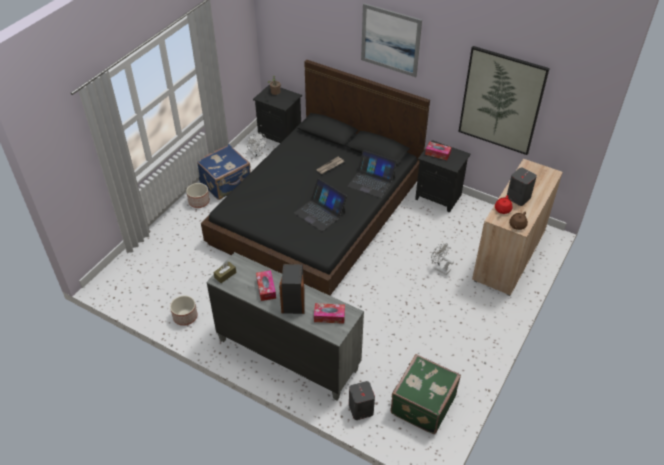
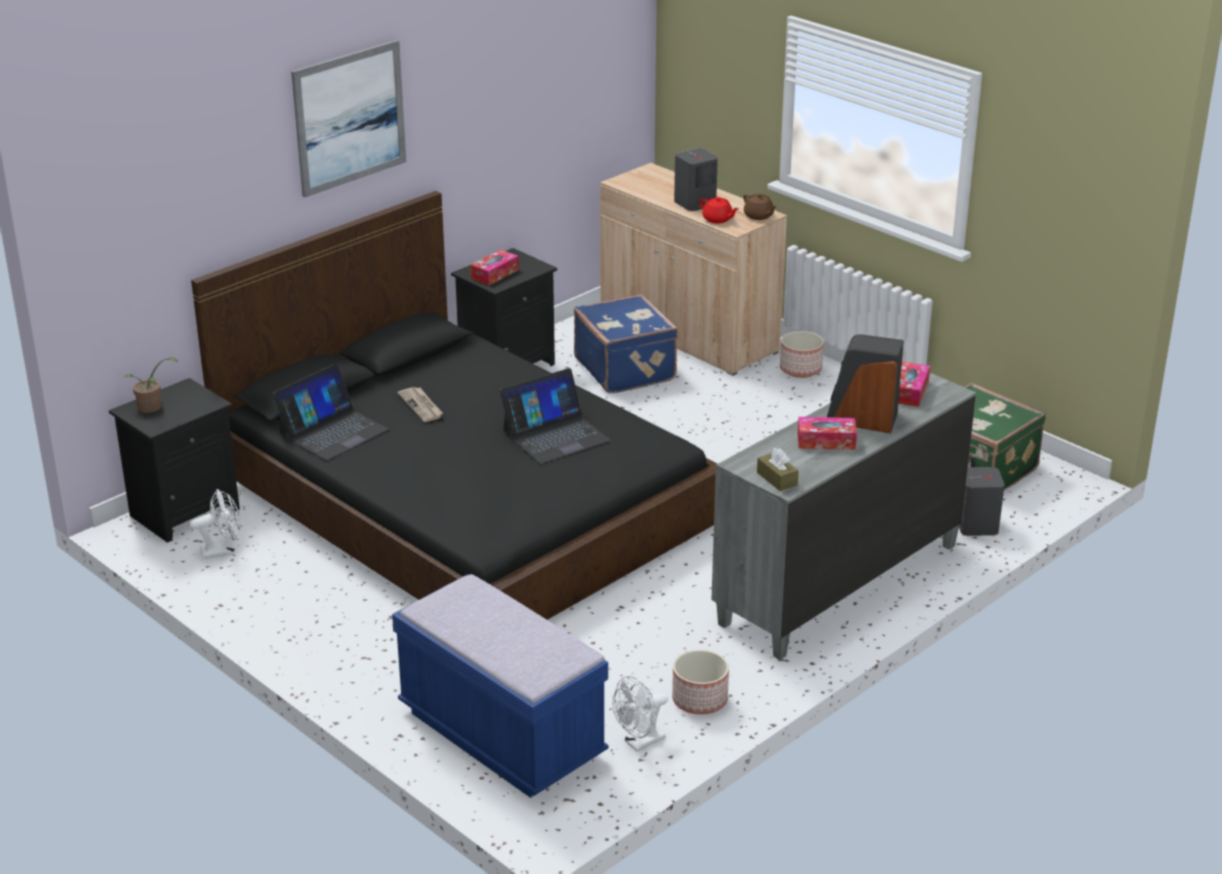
camera: 75 degrees left, 15 degrees down
(153, 259) = (501, 735): none -> blue bench
(199, 202) = (340, 650): planter -> planter (801, 369)
(226, 183) = (299, 605): blue suitcase -> blue suitcase (626, 369)
(371, 181) = (496, 371): laptop -> laptop (333, 432)
(440, 268) = (690, 399): white fan -> white fan (640, 743)
(501, 101) = (536, 110): picture -> none

